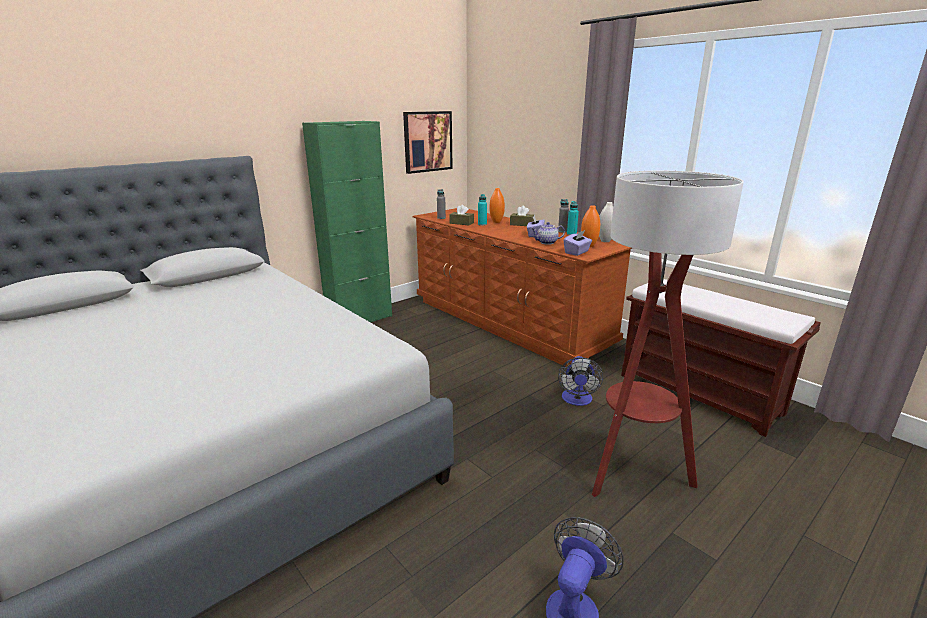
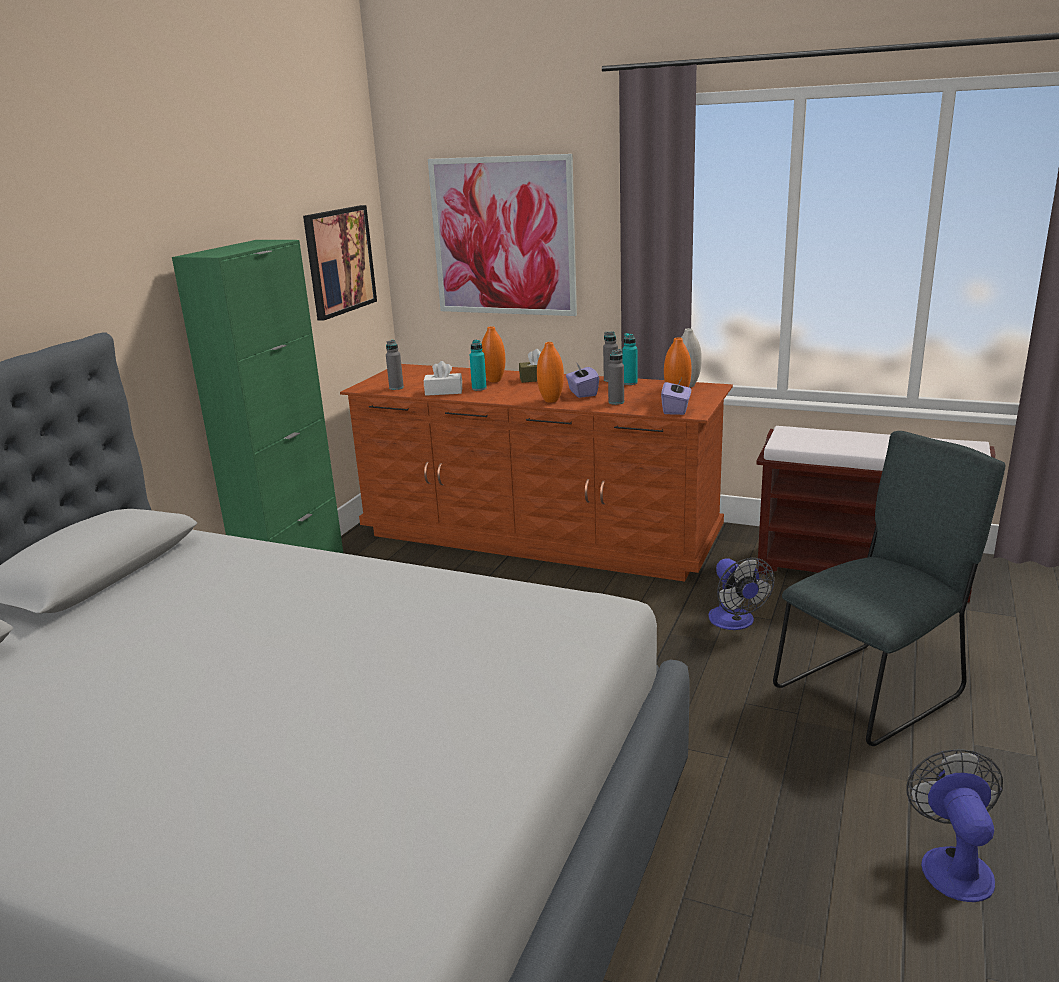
camera: 25 degrees left, 0 degrees up
(461, 223) = (443, 392): brown tissue box -> white tissue box
(511, 236) = (551, 400): none -> orange vase
(523, 135) = (503, 237): none -> picture
(547, 242) = (616, 402): teapot -> grey bottle
(632, 470) = (874, 689): floor lamp -> grey chair

